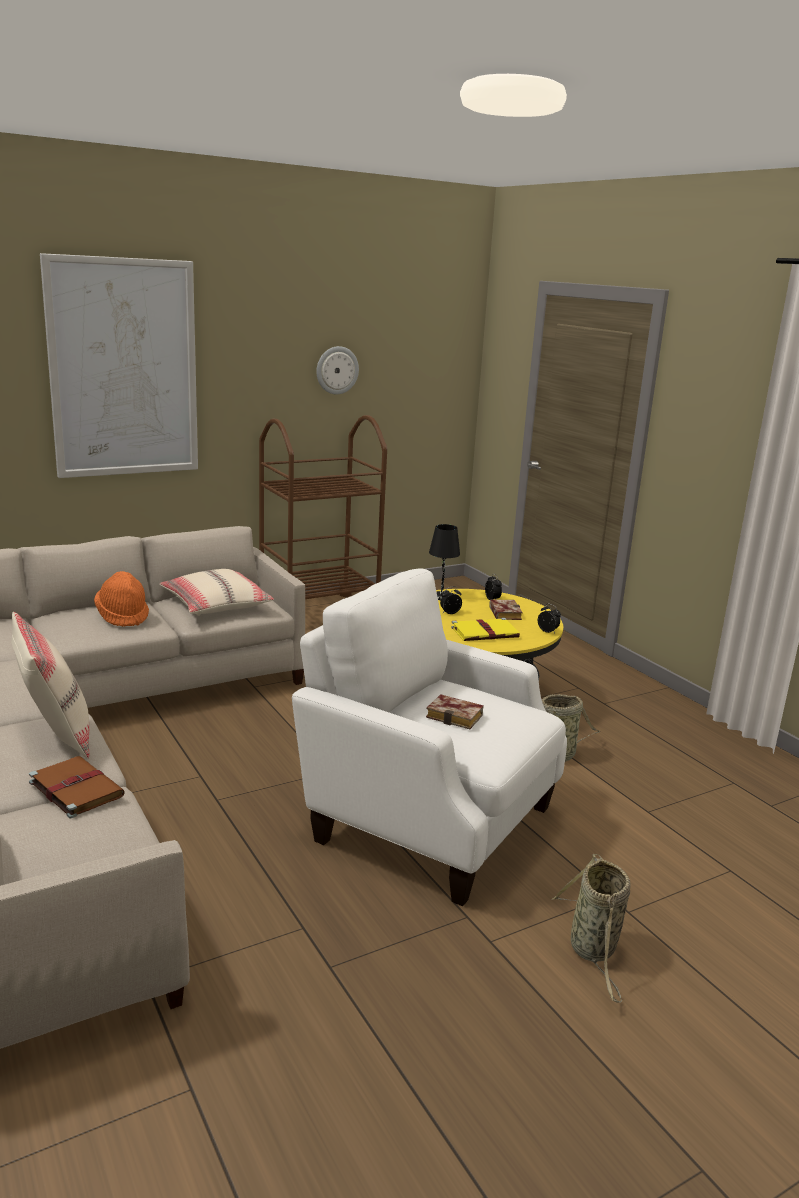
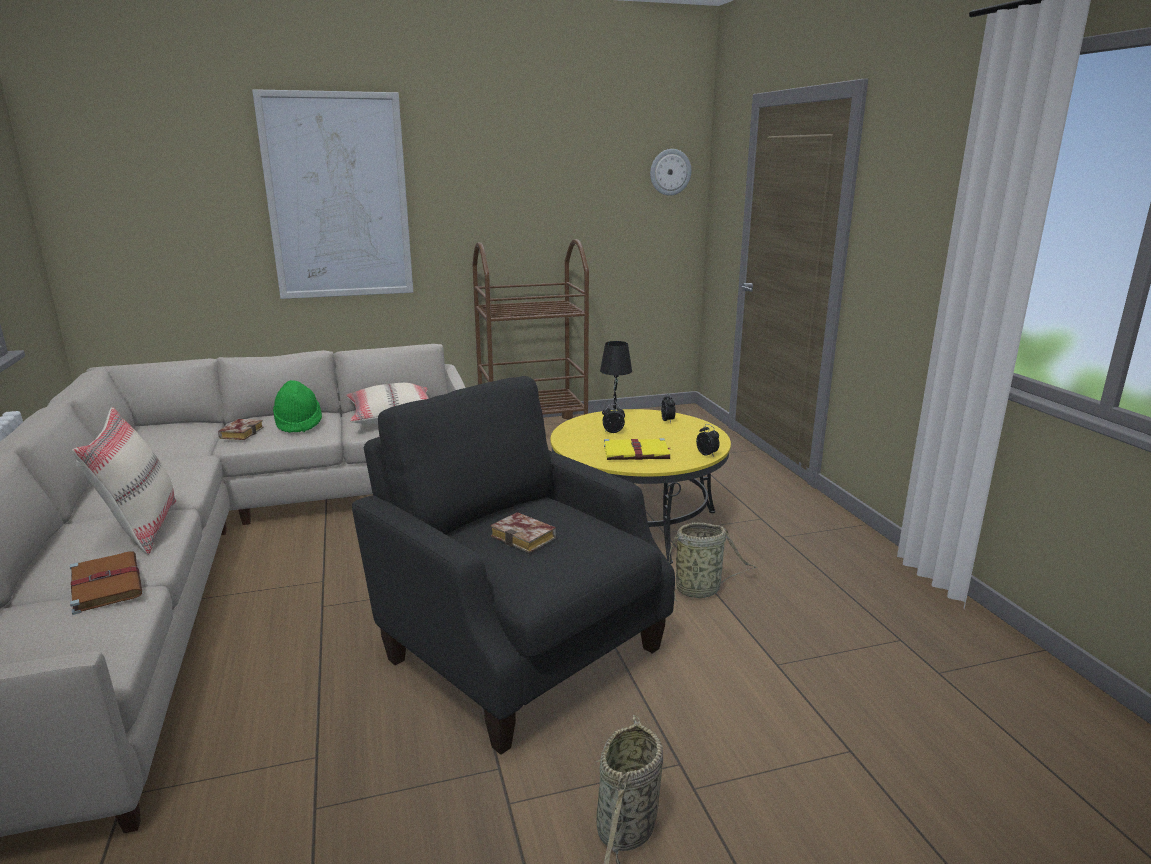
camera: 15 degrees right, 0 degrees up
(123, 616) = (298, 423): orange hat -> green hat
(337, 370) = (551, 197): wall clock -> wall clock (670, 172)
(428, 821) = (519, 650): white armchair -> black armchair
(503, 613) = (670, 434): book -> book (241, 433)

